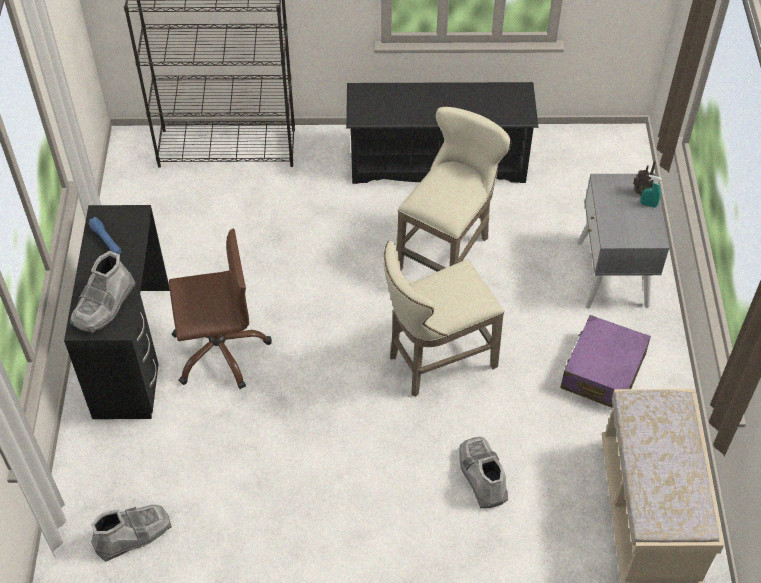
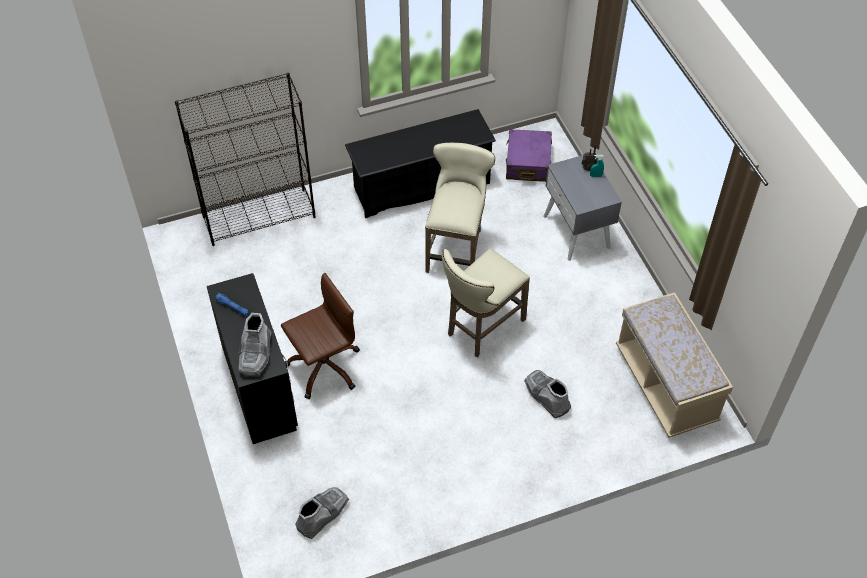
camera: 20 degrees left, 0 degrees up
(602, 372) = (597, 301): purple suitcase -> purple suitcase (528, 163)

